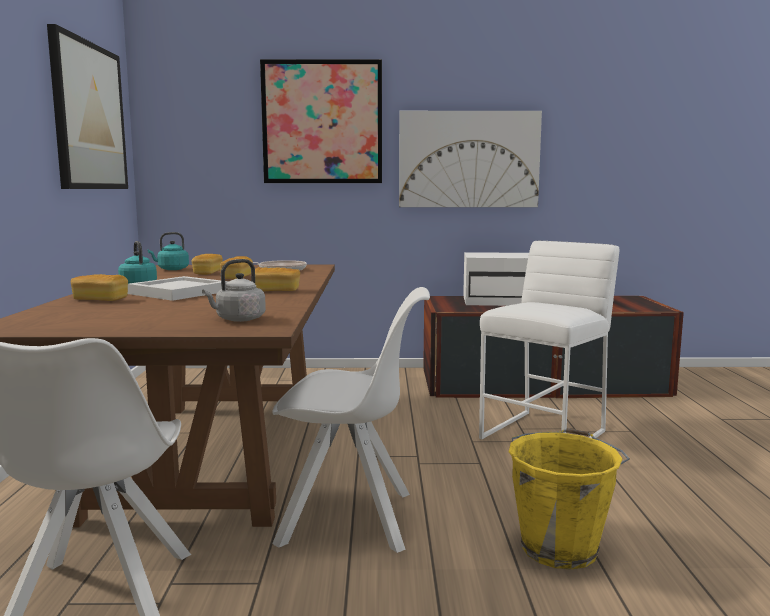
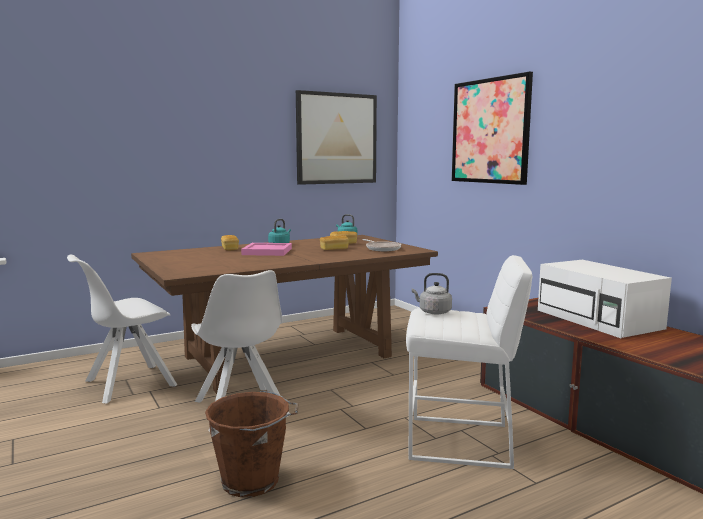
camera: 60 degrees right, 0 degrees up
(179, 292) = (268, 251): white tray -> pink tray
(238, 319) = (198, 269): grey kettle -> grey kettle (433, 312)
(276, 290) = (297, 260): bread -> none
(469, 159) = (598, 163): picture -> none
(560, 547) = (253, 481): yellow bucket -> brown bucket

